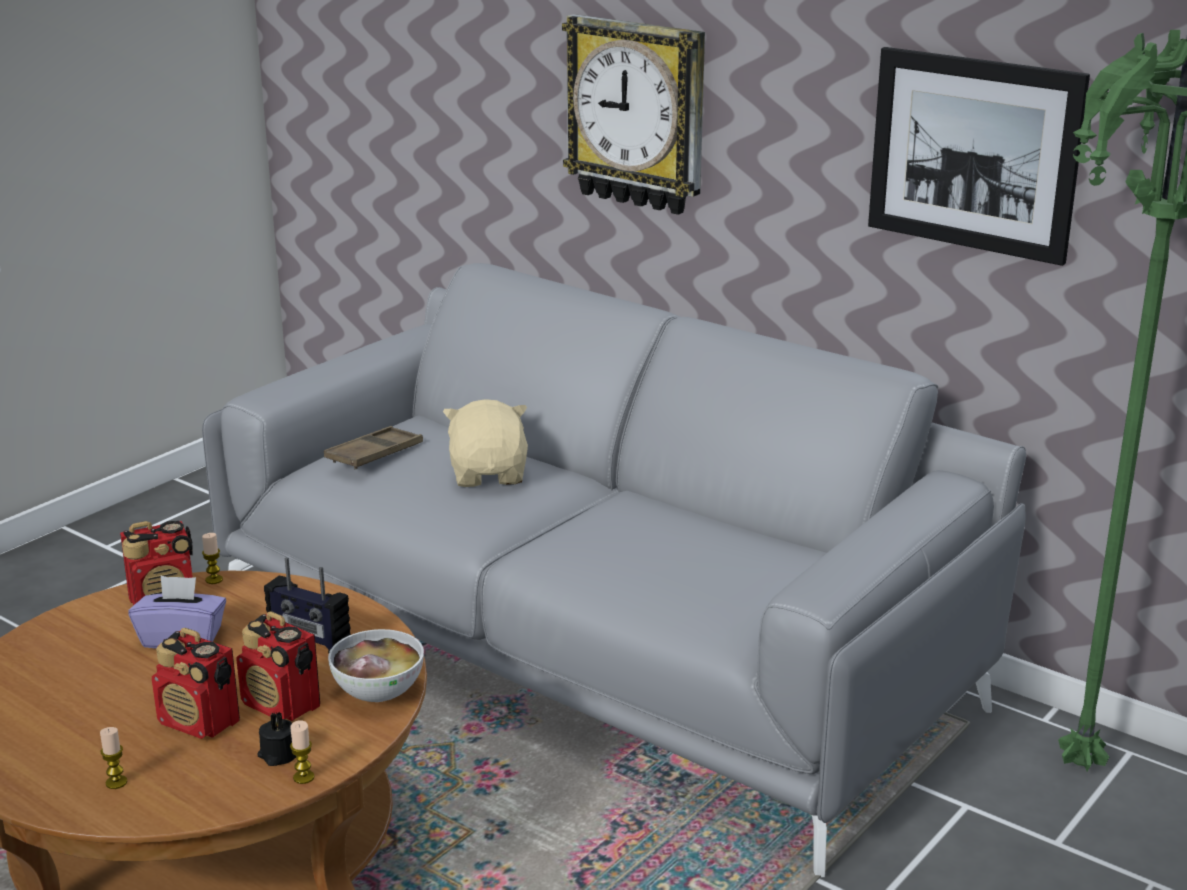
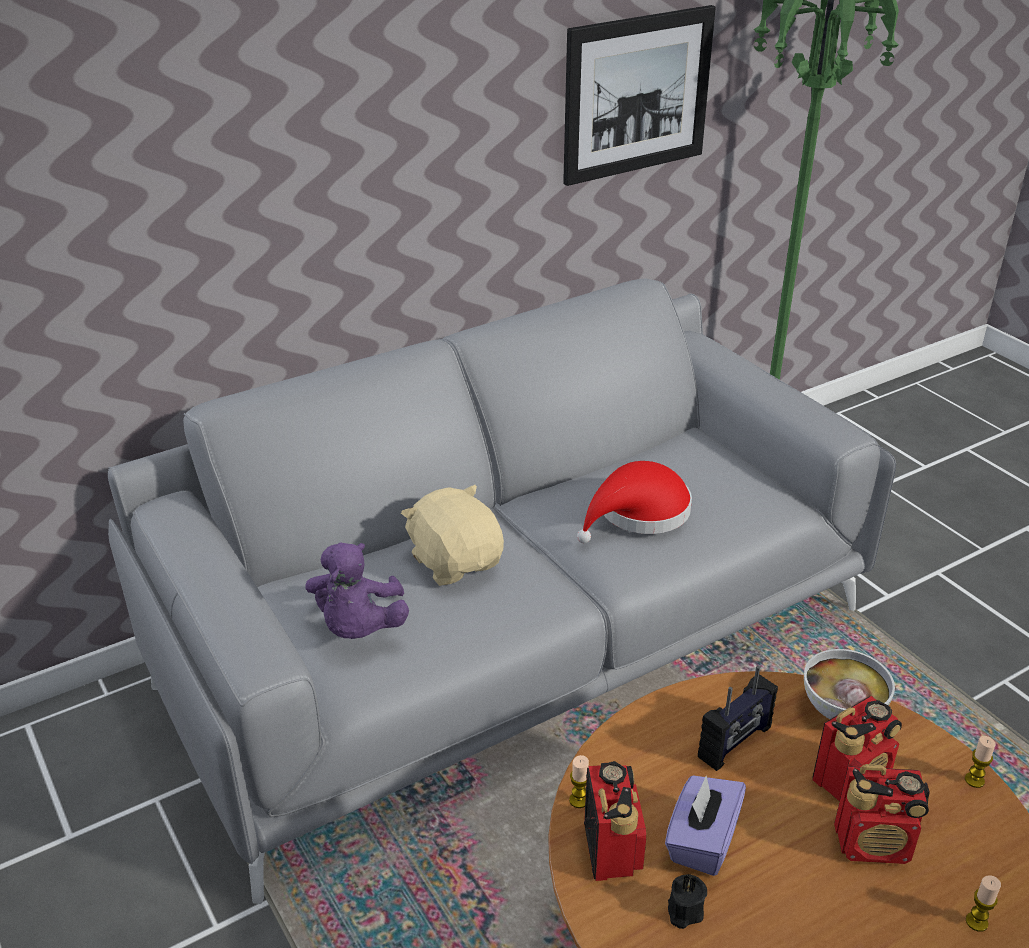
camera: 70 degrees left, 10 degrees up
(200, 723) = (874, 844): radio -> radio turned 45 degrees clockwise
(278, 755) = (937, 793): black candle -> black candle (683, 911)
(374, 454) = (358, 628): brown tray -> purple plush toy
(489, 474) = (456, 561): beige plush toy -> beige plush toy turned 45 degrees clockwise
(629, 543) = (638, 513): none -> red hat
(637, 114) = (330, 173): wall clock -> none

